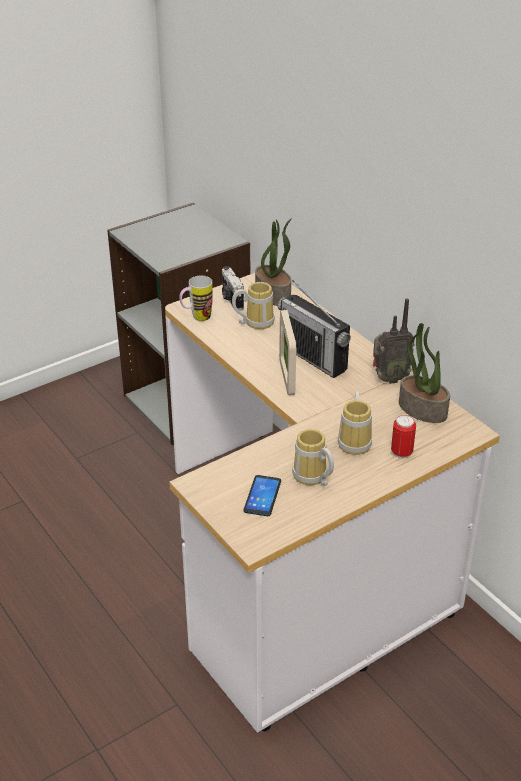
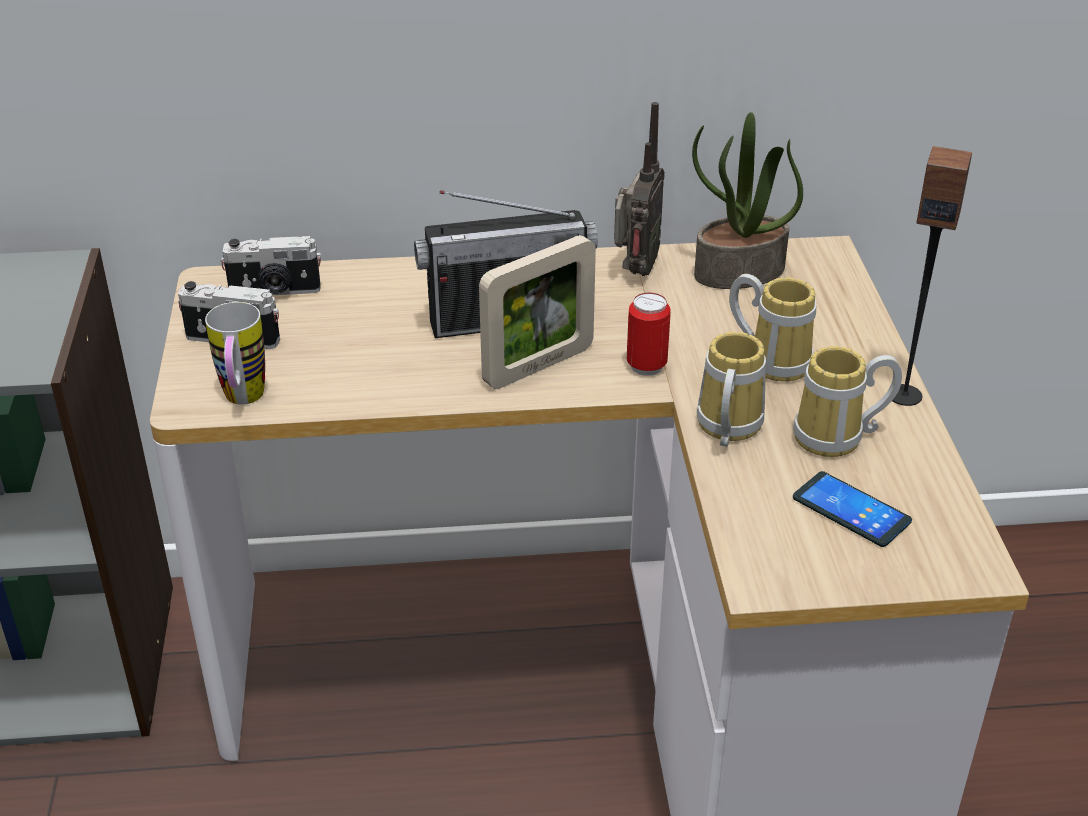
camera: 60 degrees left, 0 degrees up
(255, 322) = (334, 340): mug -> mug (724, 428)
(274, 295) = (275, 291): potted plant -> camera
(287, 378) = (538, 366): picture frame -> picture frame turned 60 degrees counterclockwise
(367, 490) = (904, 395): none -> speaker
(401, 453) = (832, 329): can -> can (646, 366)

